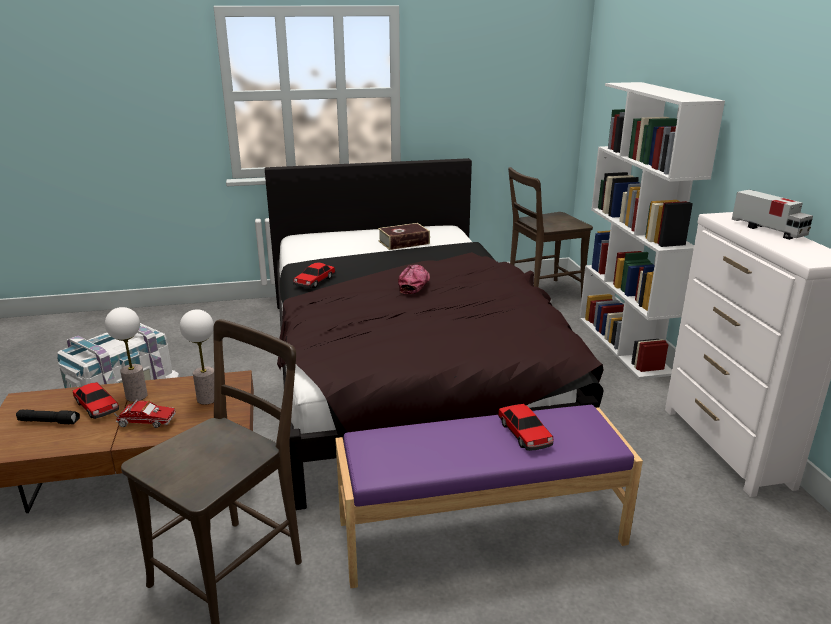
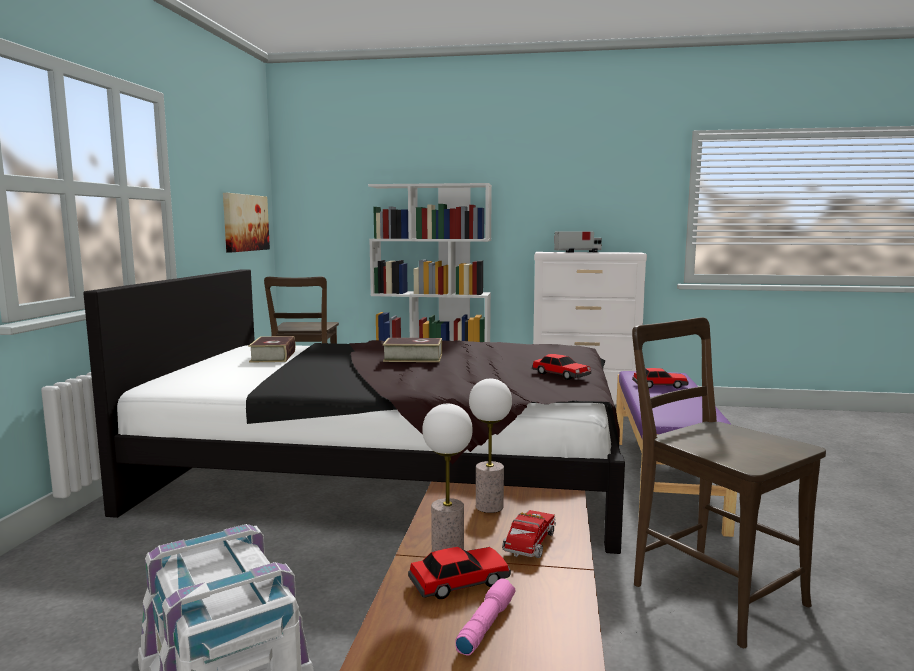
camera: 70 degrees left, 15 degrees down
(49, 421) = (485, 625): black flashlight -> pink flashlight
(314, 281) = (335, 388): toy car -> toy car (561, 375)
(414, 284) = (413, 358): cap -> book
(521, 110) = (245, 222): none -> picture

